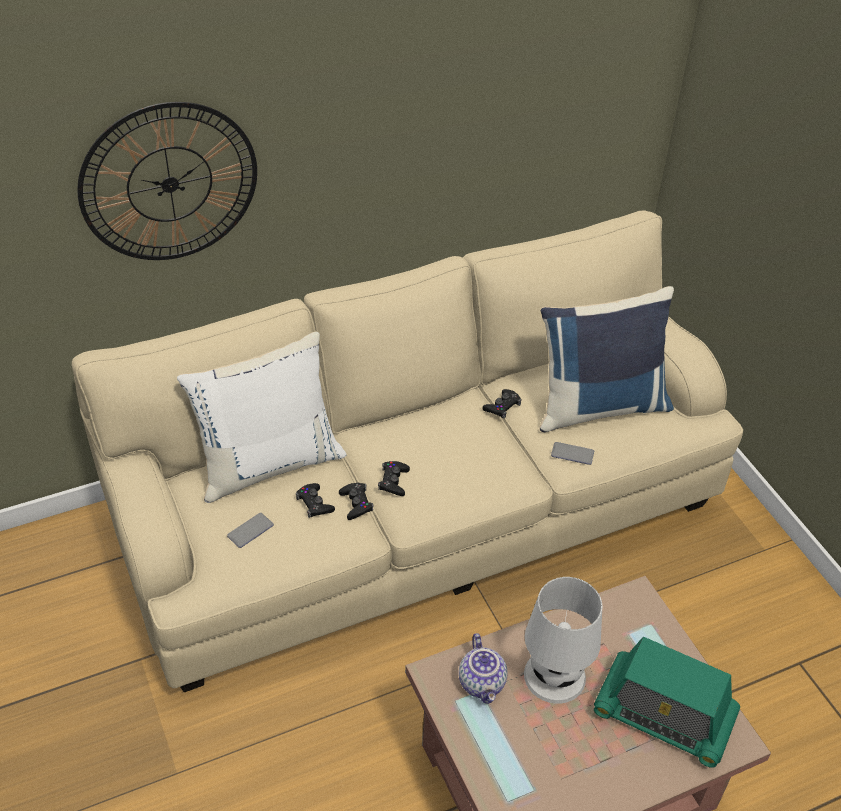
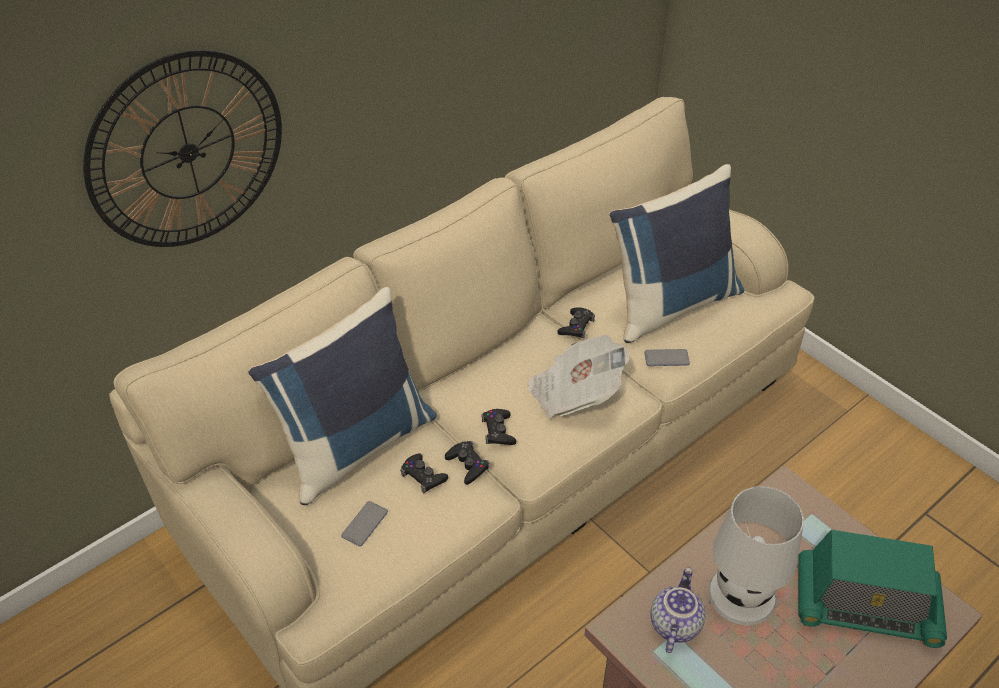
camera: 15 degrees left, 0 degrees up
(268, 463) = (355, 444): white pillow -> blue pillow
(474, 465) = (575, 393): none -> newspaper
(483, 683) = (673, 624): teapot -> teapot turned 135 degrees counterclockwise

